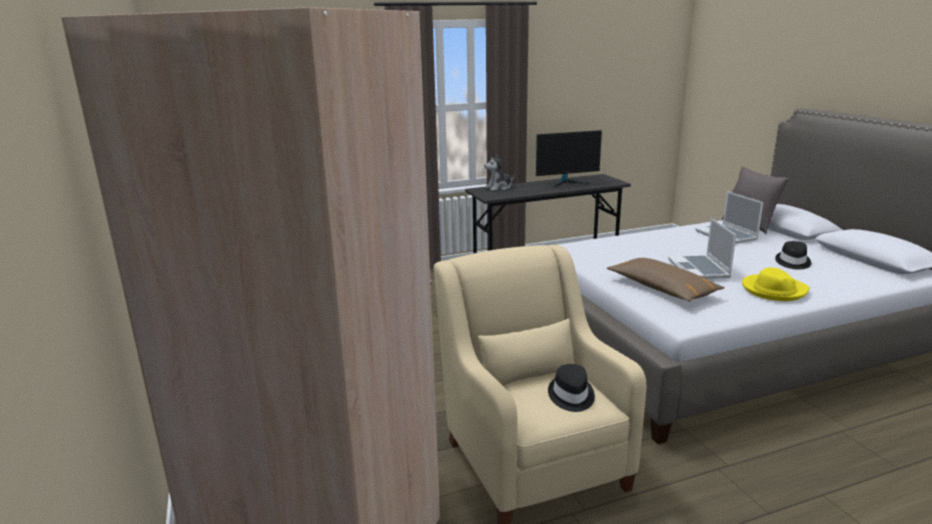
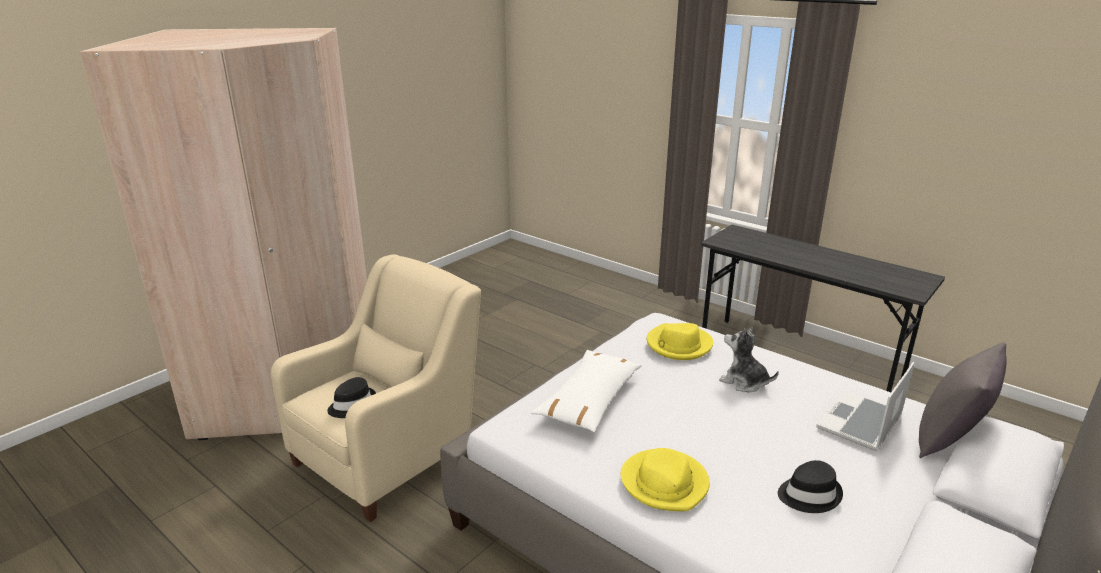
camera: 60 degrees right, 5 degrees up
(499, 188) = (761, 237): plush toy -> plush toy (744, 382)
(567, 182) = (851, 264): monitor -> none
(607, 249) = (678, 345): none -> yellow hat
(662, 289) = (590, 400): brown pillow -> white pillow
(699, 269) = (681, 416): laptop -> none

